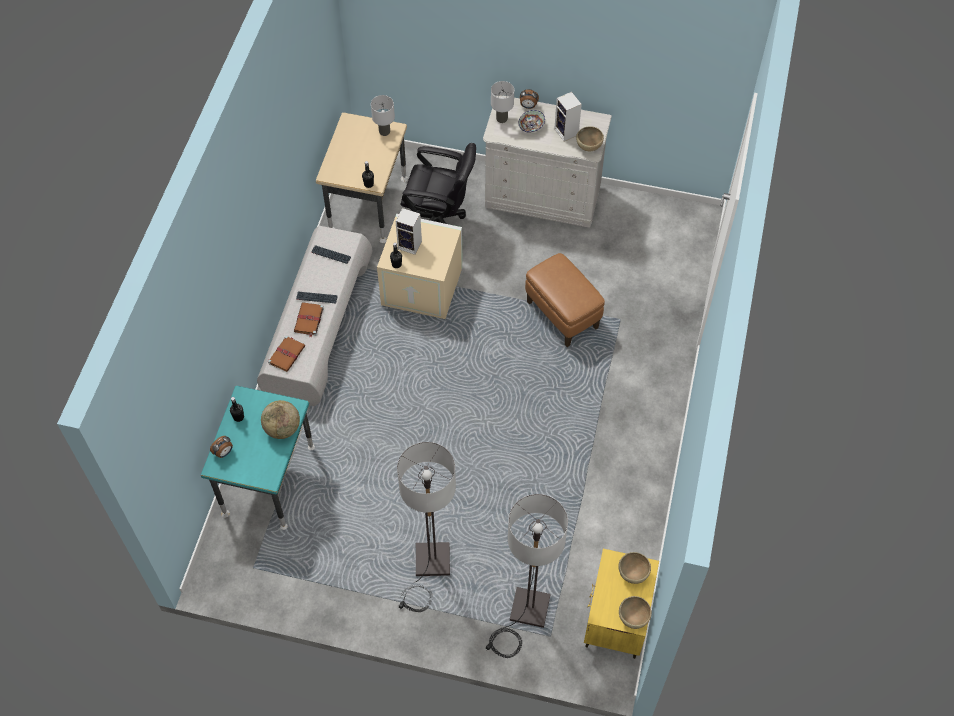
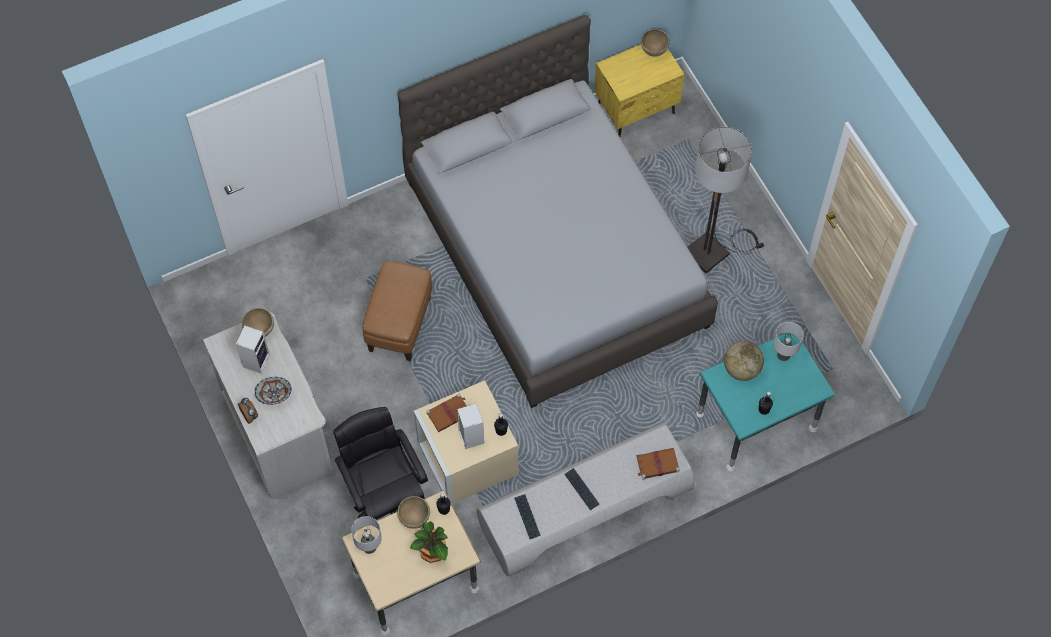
camera: 130 degrees left, 5 degrees up
(224, 452) = (802, 393): alarm clock -> none
(308, 320) = (609, 476): brown book -> brown book (449, 413)
(347, 160) = (432, 552): none -> potted plant
(502, 119) = (285, 426): white table lamp -> white table lamp (782, 355)
(522, 618) = (692, 165): floor lamp -> none
(530, 455) = (556, 253): none -> grey bed
(633, 573) = (621, 71): brown bowl -> brown bowl (414, 518)

